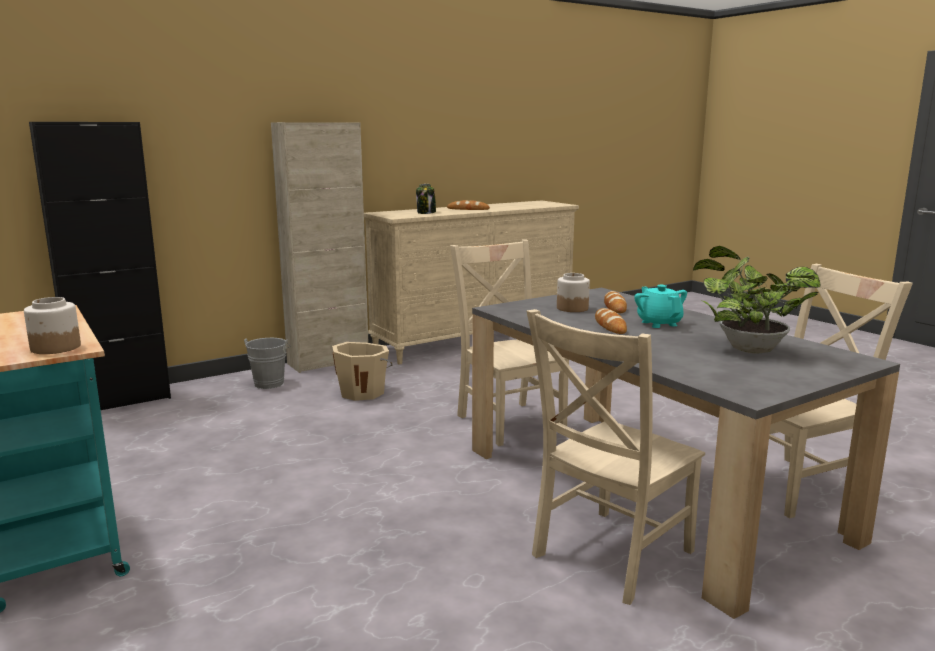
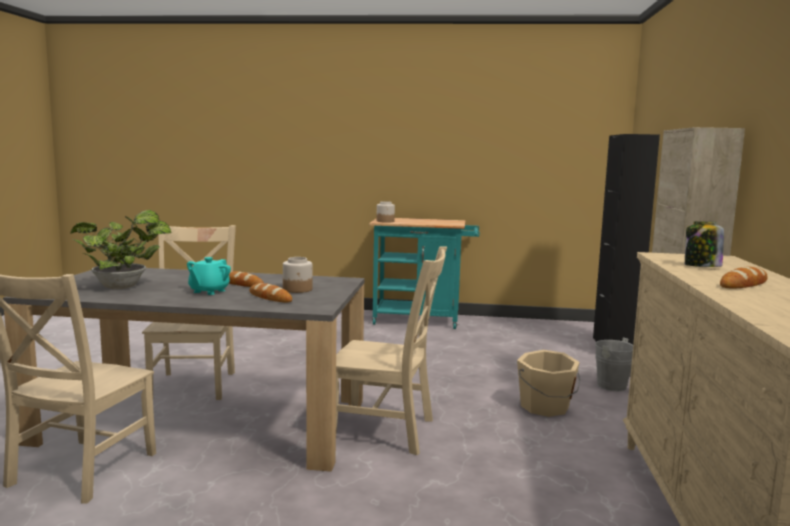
camera: 130 degrees right, 5 degrees down
(659, 323) = (209, 291): turquoise teapot -> turquoise teapot turned 90 degrees clockwise

